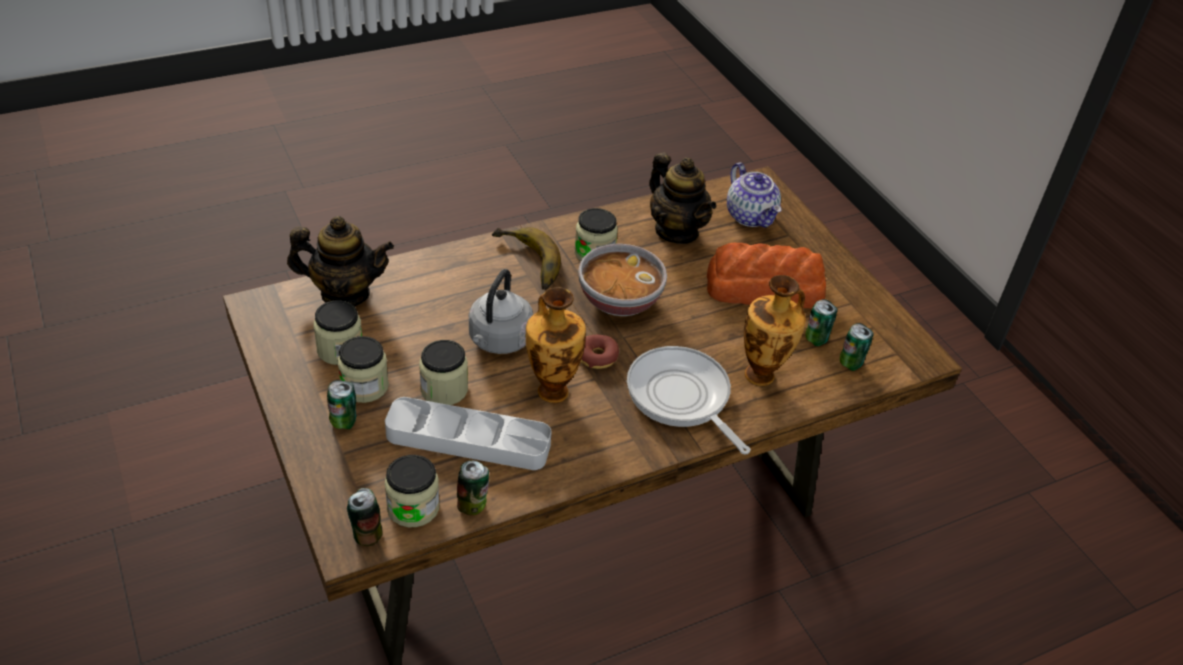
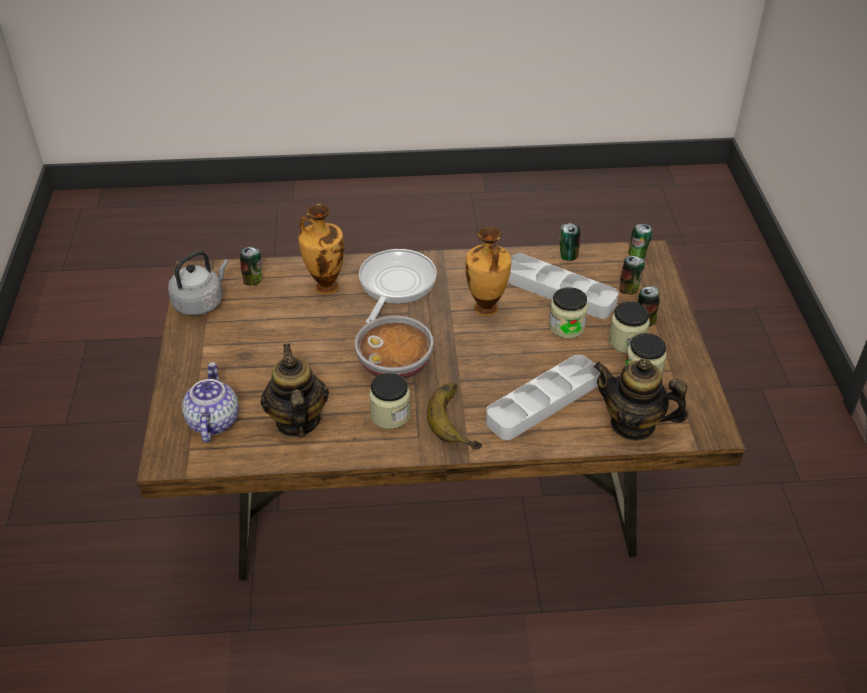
camera: 155 degrees left, 0 degrees up
(413, 507) = (606, 262): jar -> none
(446, 296) = (543, 402): none -> grey tray
(499, 341) = (511, 353): grey kettle -> grey kettle (200, 302)
(597, 357) = (440, 325): donut -> none
(681, 398) = (395, 285): frying pan -> frying pan turned 150 degrees counterclockwise
(765, 289) = (264, 348): bread -> none
(815, 339) = (262, 301): can -> can (629, 289)

